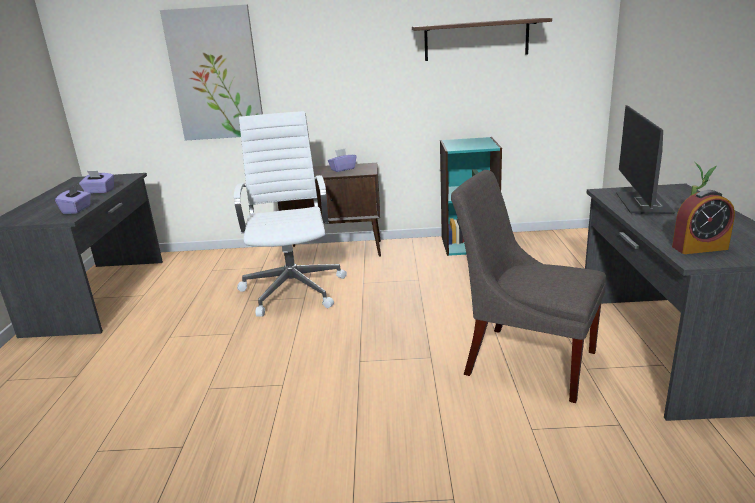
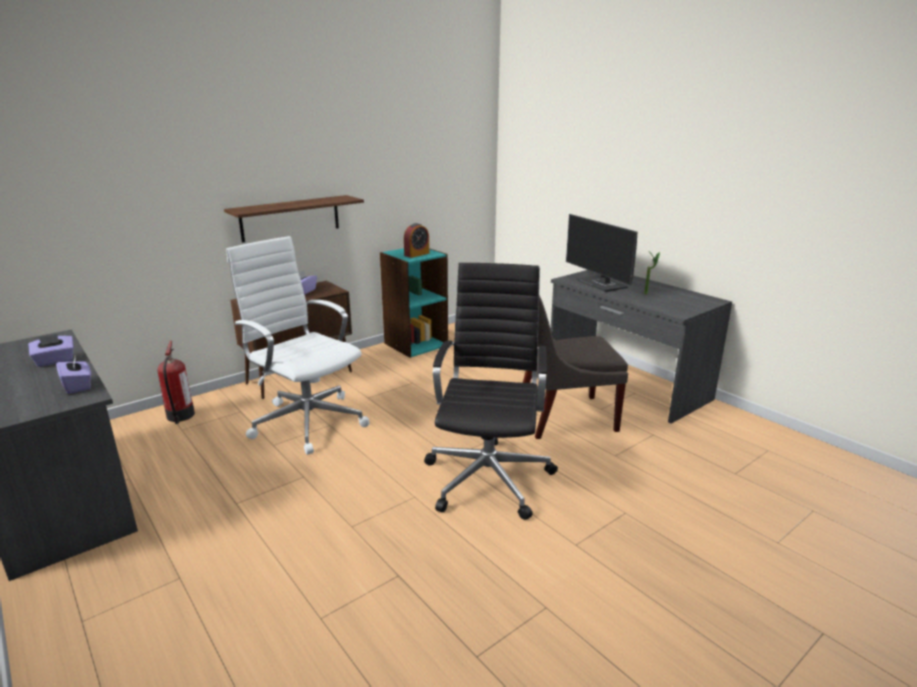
camera: 40 degrees left, 0 degrees up
(215, 74) = (147, 201): picture -> none
(224, 260) = (180, 416): none -> fire extinguisher
(367, 393) = (489, 476): none -> black office chair
(476, 40) = (403, 160): shelf -> shelf (290, 218)
(699, 248) = (672, 306): alarm clock -> alarm clock (416, 254)

